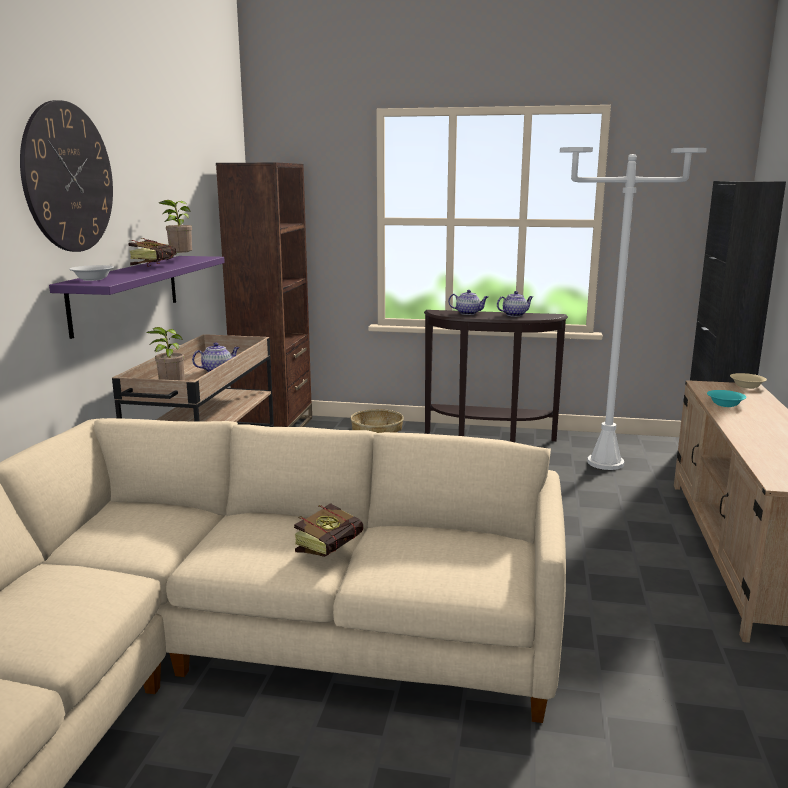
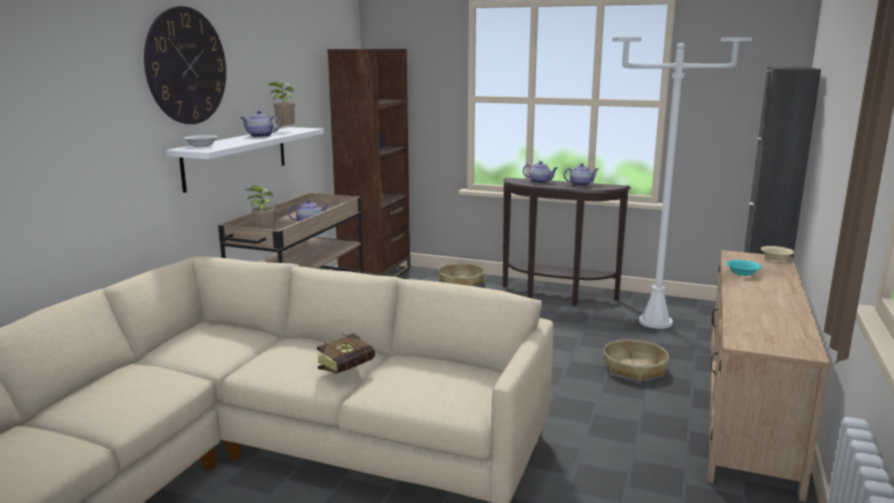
camera: 10 degrees right, 0 degrees up
(126, 293) = (236, 157): purple shelf -> white shelf
(156, 266) = (260, 136): book -> teapot
(607, 516) = (634, 368): none -> basket

